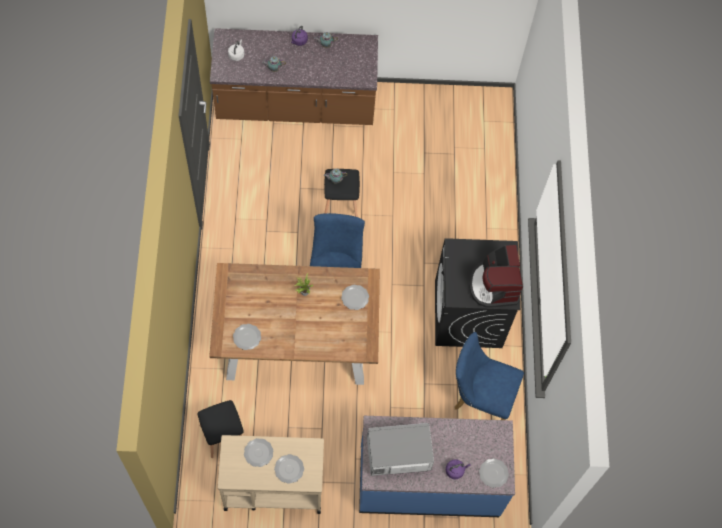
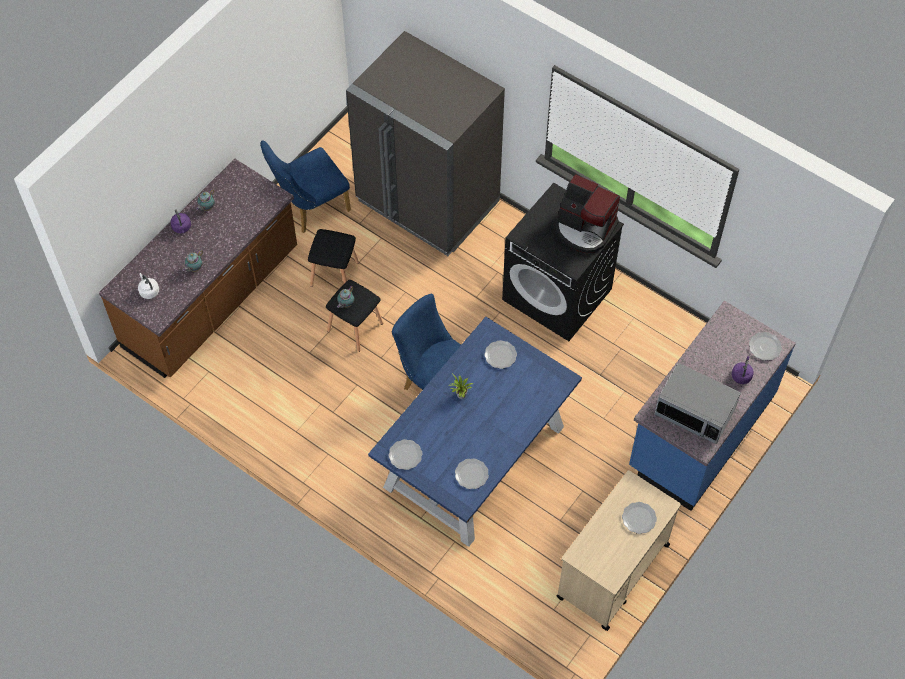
camera: 50 degrees left, 5 degrees down
(223, 434) = (526, 584): black stool -> black stool (334, 273)
(258, 452) = (603, 535): plate -> plate (405, 455)
(298, 340) = (475, 456): brown dining table -> blue dining table
(398, 455) = (694, 412): microwave -> microwave turned 90 degrees counterclockwise
(476, 183) = (427, 202): none -> grey fridge
(479, 397) = (646, 338): blue chair -> blue chair (309, 208)

